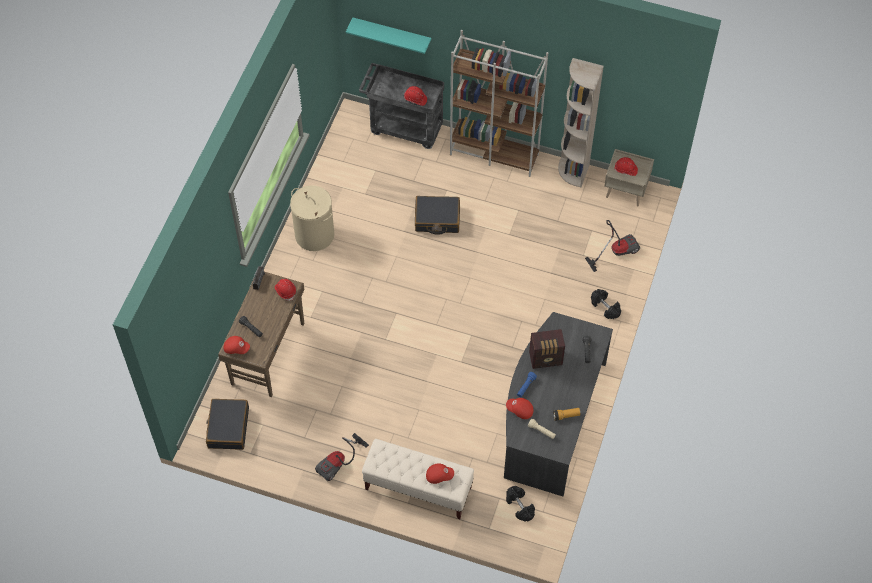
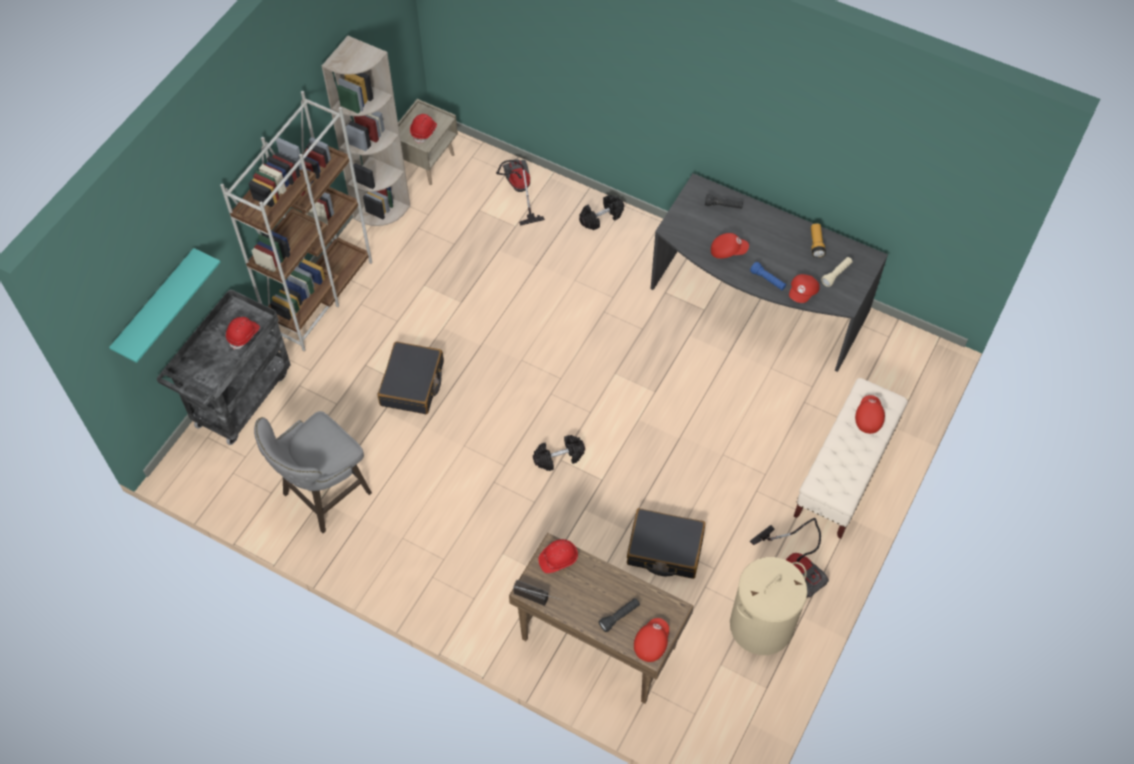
camera: 80 degrees left, 0 degrees up
(228, 428) = (719, 716): black suitcase -> black suitcase (665, 549)
(315, 235) = (398, 550): beige laundry basket -> beige laundry basket (761, 625)
(346, 188) = (323, 496): none -> grey stool
(519, 506) = (880, 361): black dumbbell -> black dumbbell (559, 457)
(546, 359) = (728, 250): radio -> red cap

